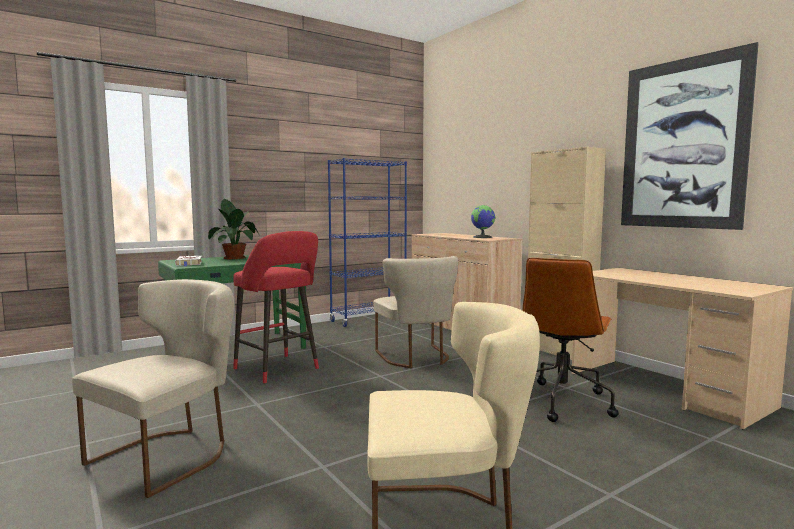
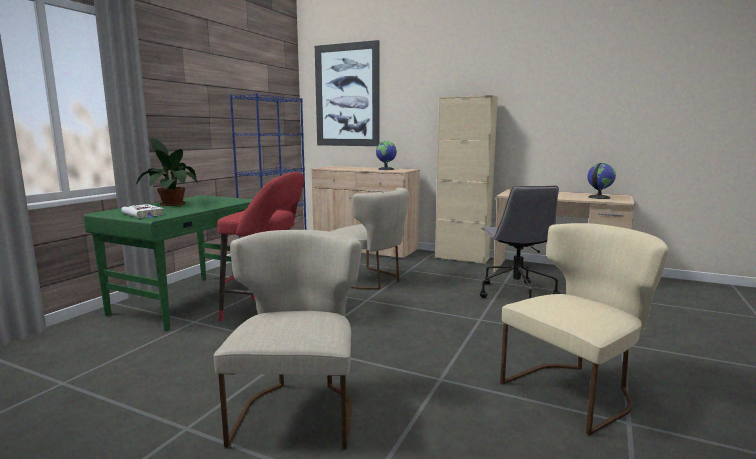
camera: 30 degrees left, 5 degrees up
(561, 401) = (515, 293): brown office chair -> grey office chair
(682, 144) = (557, 97): picture -> picture (347, 95)
(718, 285) = (598, 197): none -> globe

